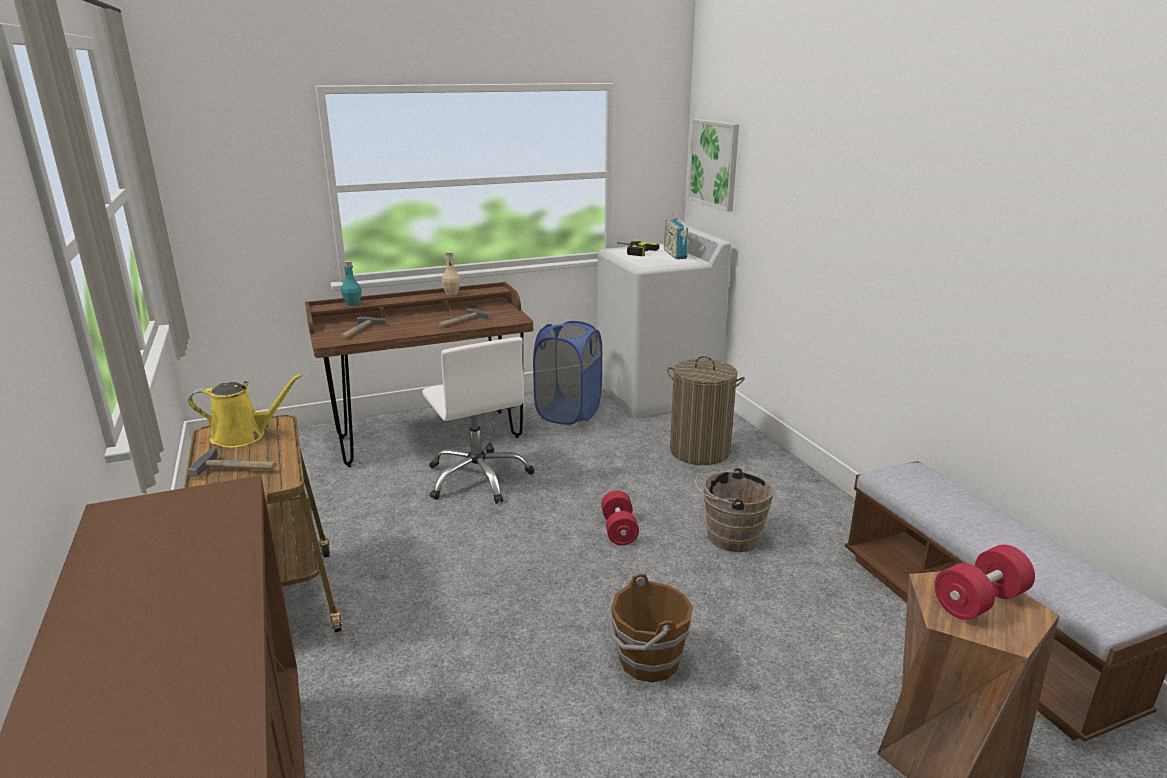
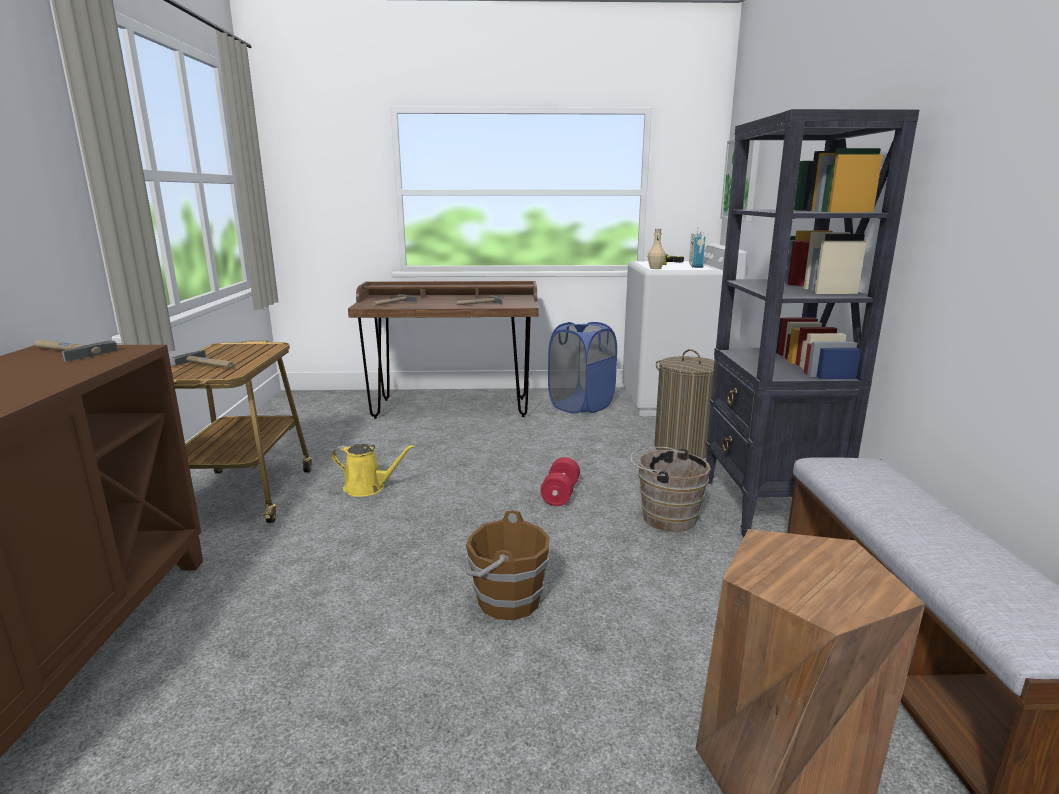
camera: 20 degrees right, 5 degrees down
(155, 511) = (65, 352): none -> hammer
(244, 436) = (239, 350): yellow watering can -> yellow watering can (368, 488)
(352, 304) = (399, 285): turquoise bottle -> none
(452, 293) = (483, 284): beige bottle -> beige bottle (655, 268)
(478, 478) = (468, 439): white office chair -> none
(807, 507) = (767, 507): none -> black bookcase
(979, 601) = (818, 568): red dumbbell -> none

